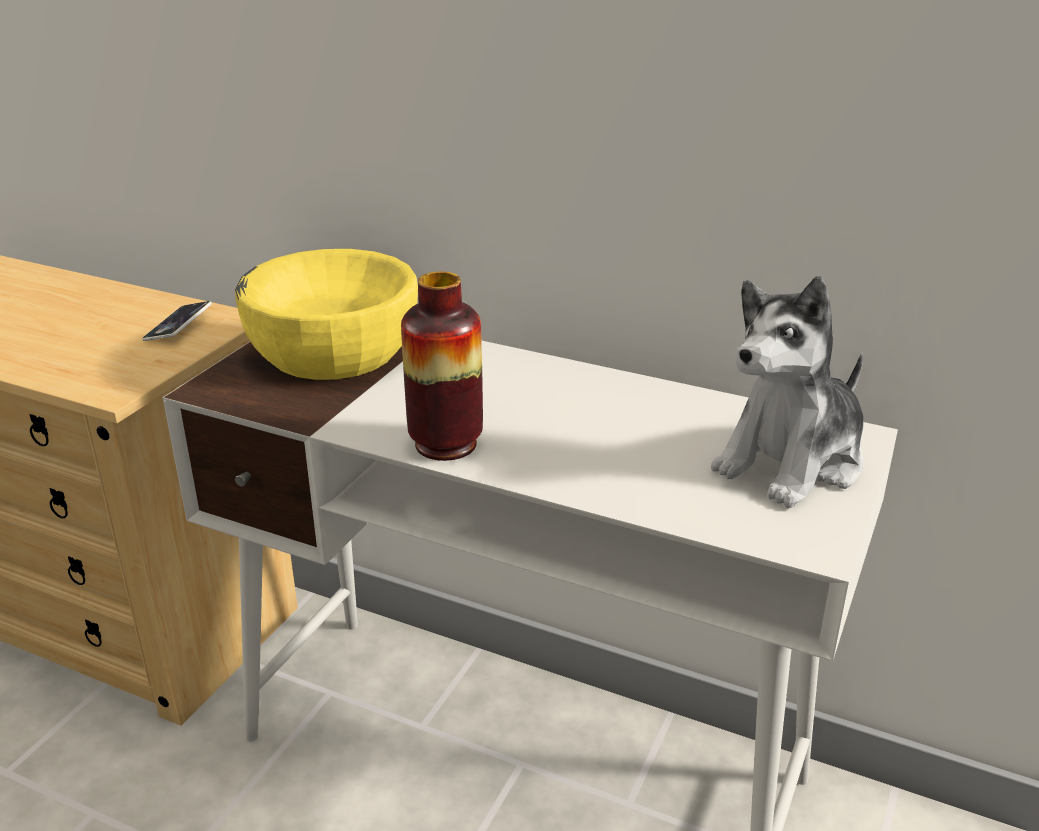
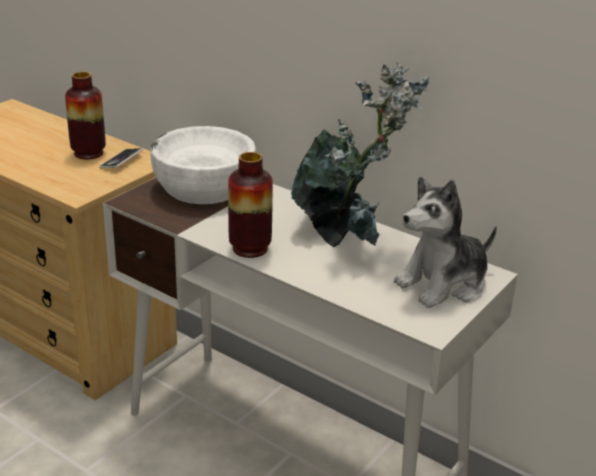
camera: 10 degrees right, 0 degrees up
(119, 319) = (88, 153): none -> vase
(333, 350) = (204, 187): yellow bowl -> white bowl
(601, 405) = (347, 238): none -> potted plant

